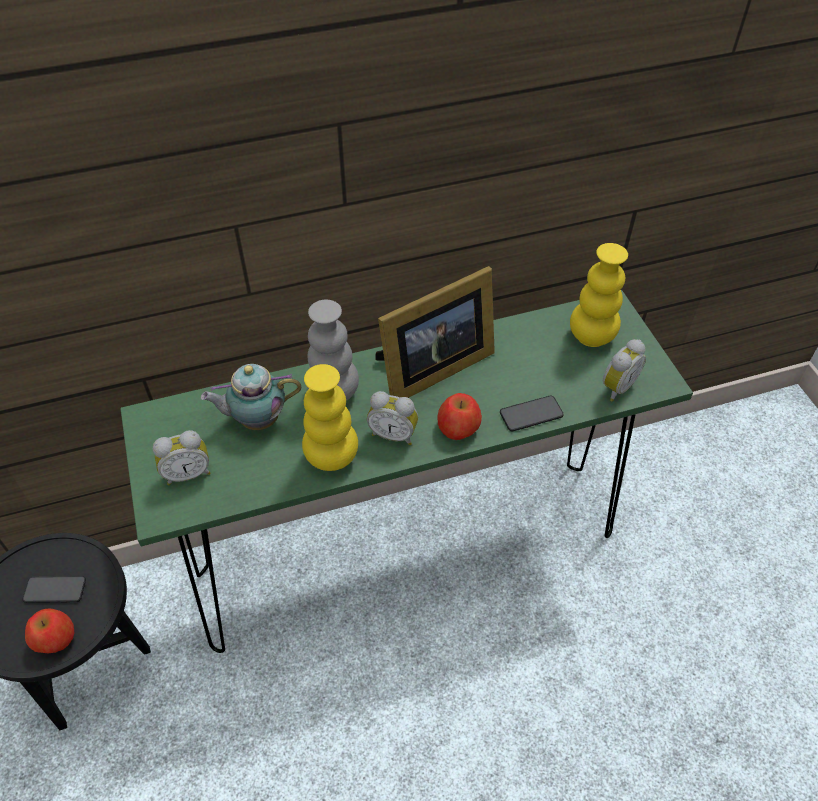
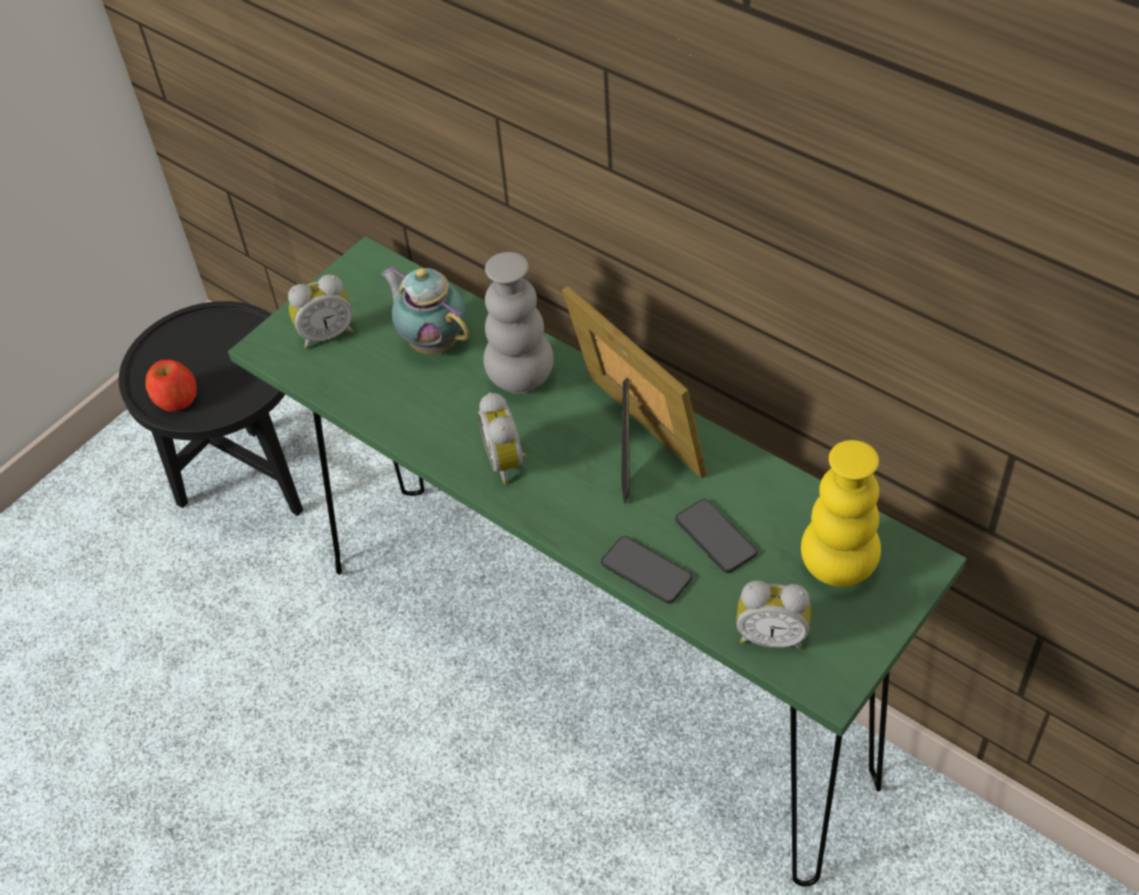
camera: 60 degrees right, 0 degrees up
(55, 590) = (223, 363): phone -> phone (715, 537)
(188, 473) = (326, 334): alarm clock -> alarm clock turned 60 degrees counterclockwise
(332, 457) = (433, 429): yellow vase -> none
(431, 369) = (632, 439): picture frame -> picture frame turned 150 degrees counterclockwise
(458, 428) = (565, 513): apple -> none

